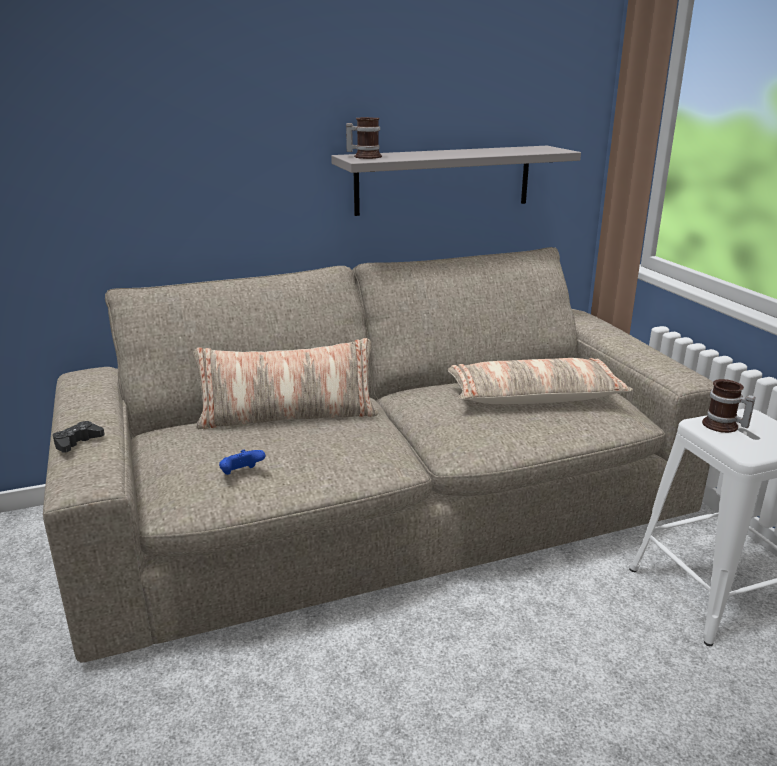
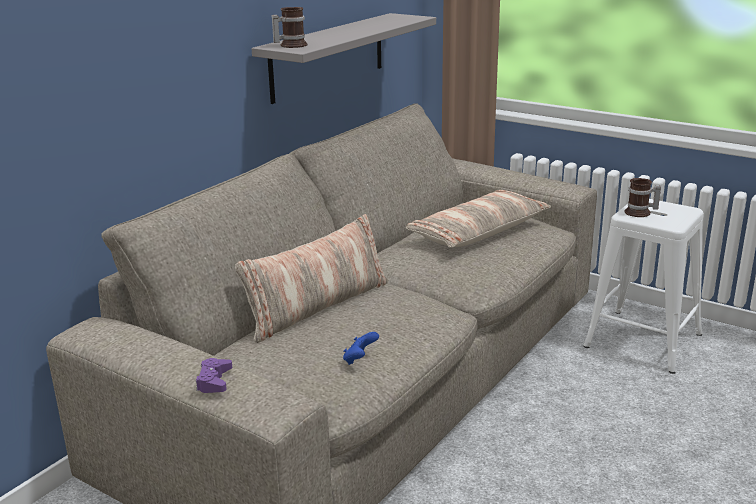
camera: 35 degrees left, 0 degrees up
(77, 442) = (214, 381): black game controller -> purple game controller

